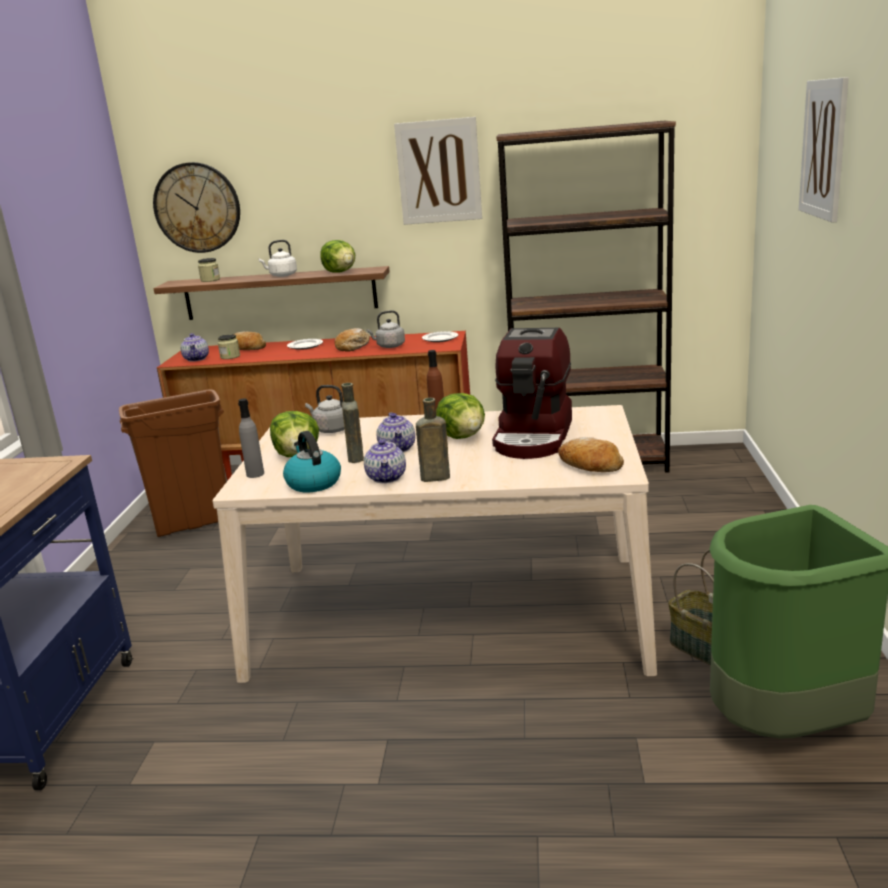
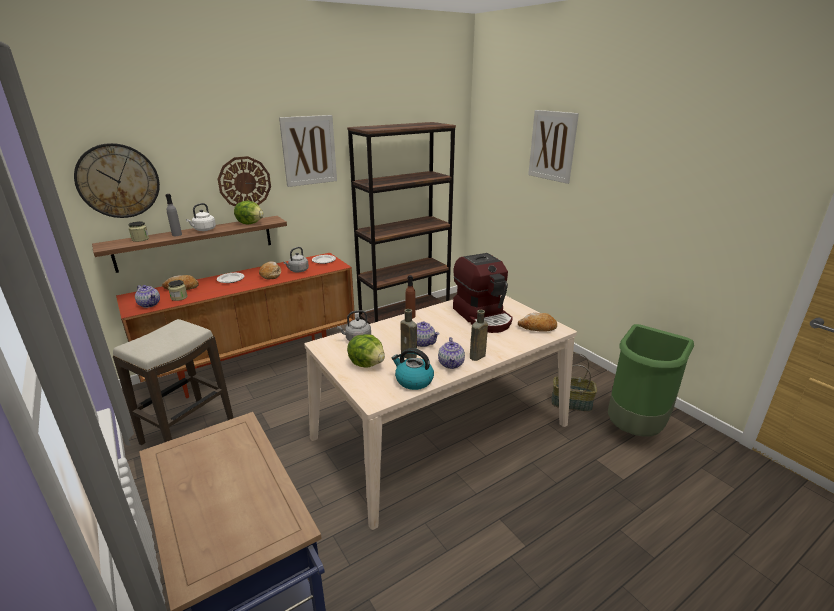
camera: 40 degrees left, 5 degrees up
(194, 524) = (188, 431): brown trash can -> stool
(255, 474) = (363, 386): grey bottle -> grey bottle (177, 235)
(344, 216) = (244, 182): none -> wall clock
(387, 478) = (451, 364): teapot -> teapot turned 45 degrees clockwise
(463, 436) = (446, 325): lettuce -> none

